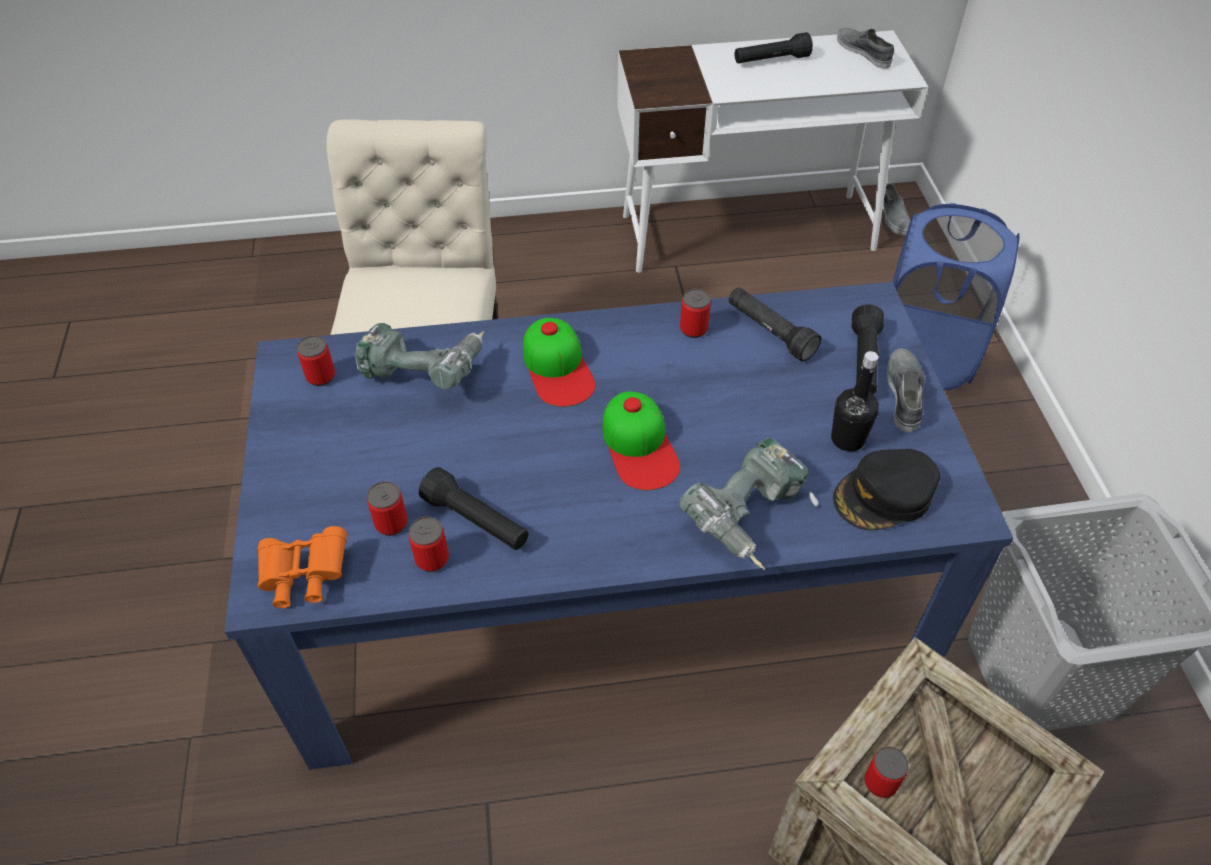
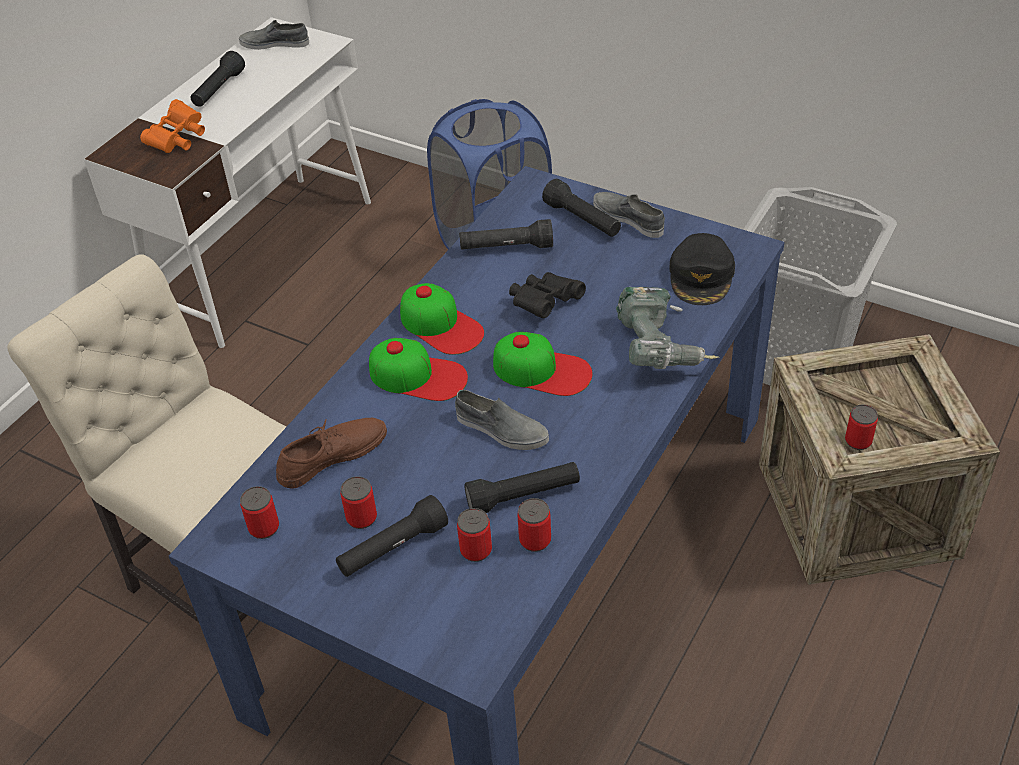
camera: 50 degrees left, 5 degrees down
(304, 577) = (478, 631): orange binoculars -> orange binoculars (178, 139)
(354, 467) = (392, 548): none -> black flashlight
(425, 369) = (332, 455): power drill -> brown shoe
(630, 347) = (441, 325): none -> cap
(693, 329) = (460, 283): can -> can (361, 518)
(725, 399) = (544, 304): none -> black binoculars
(847, 439) = (640, 266): black bottle -> none
(893, 217) = (351, 172): grey shoe -> grey shoe (501, 429)

